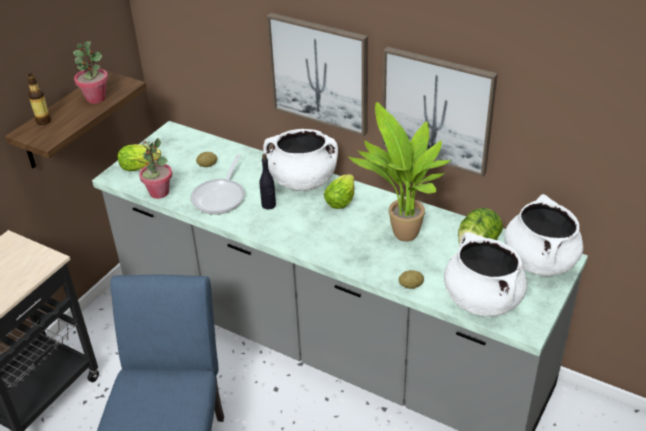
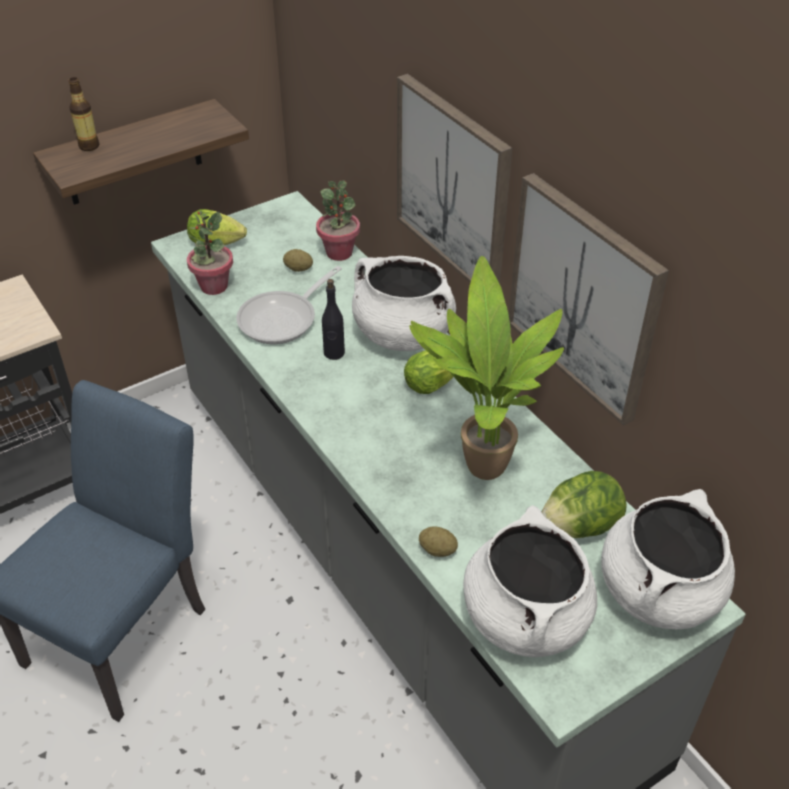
camera: 25 degrees right, 5 degrees up
(96, 98) = (172, 134): potted plant -> potted plant (339, 252)

